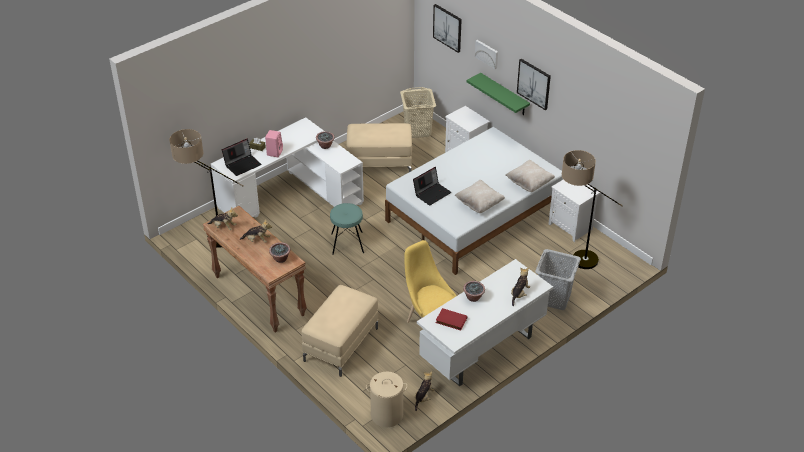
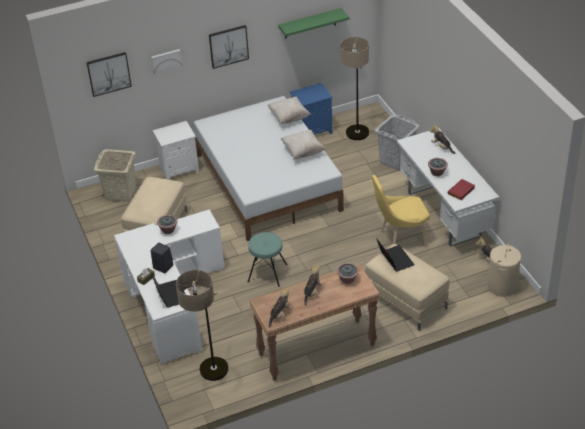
camera: 70 degrees left, 0 degrees up
(274, 152) = (162, 266): pink speaker -> black speaker
(432, 193) = (273, 177): laptop -> laptop (394, 259)
(504, 95) = (196, 83): green shelf -> green shelf (310, 23)
(571, 227) = (312, 130): white nightstand -> blue nightstand

